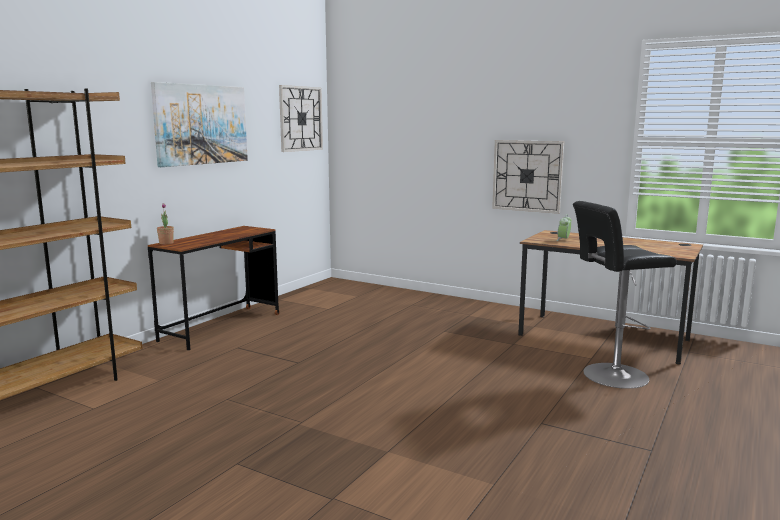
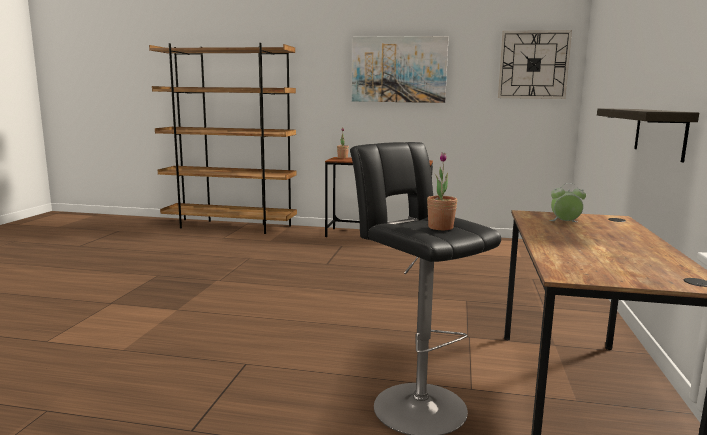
camera: 70 degrees right, 0 degrees up
(527, 176) = (659, 132): wall clock -> shelf
(634, 250) = (440, 227): none -> potted plant

